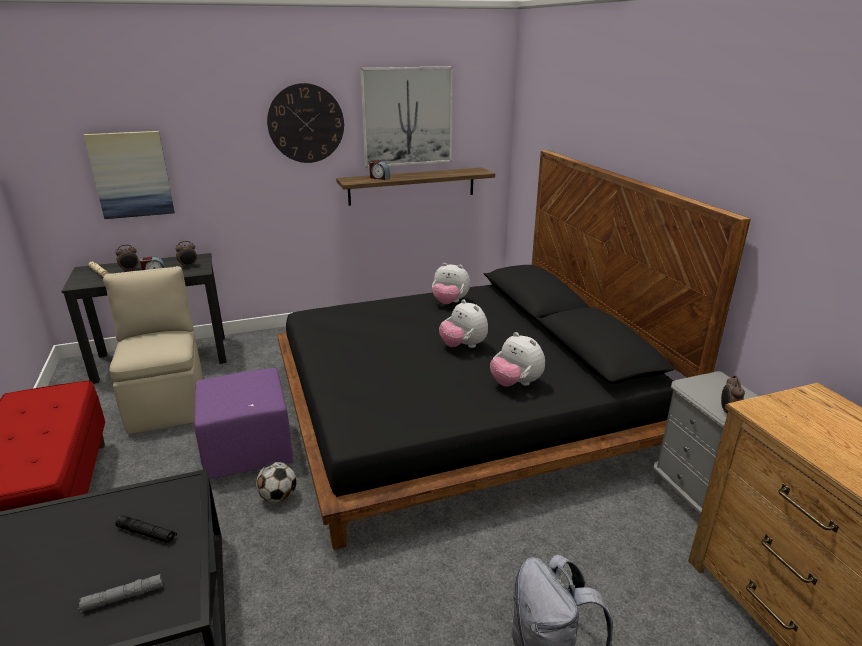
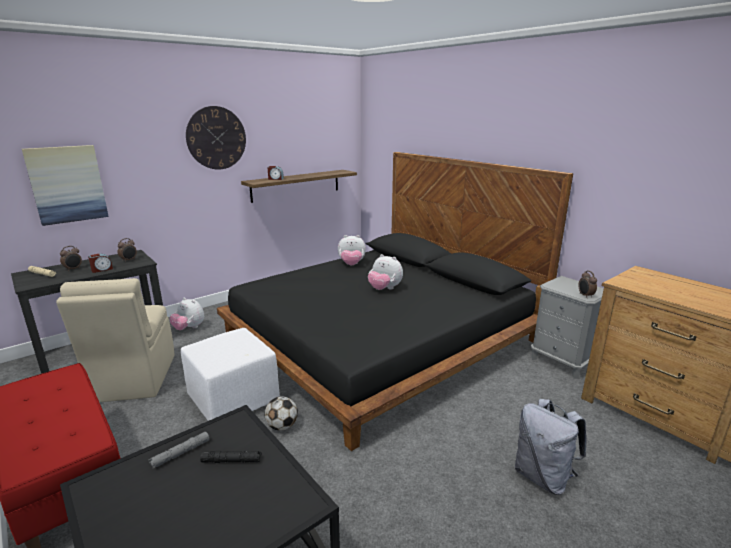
camera: 20 degrees left, 5 degrees down
(122, 597) = (248, 510): grey flashlight -> grey flashlight (180, 453)
(168, 402) = (134, 379): beige chair -> beige chair turned 150 degrees counterclockwise
(249, 451) = (234, 400): purple ottoman -> white ottoman
(407, 117) = (290, 132): picture -> none
(515, 383) = (438, 305): plush toy -> plush toy (189, 328)

